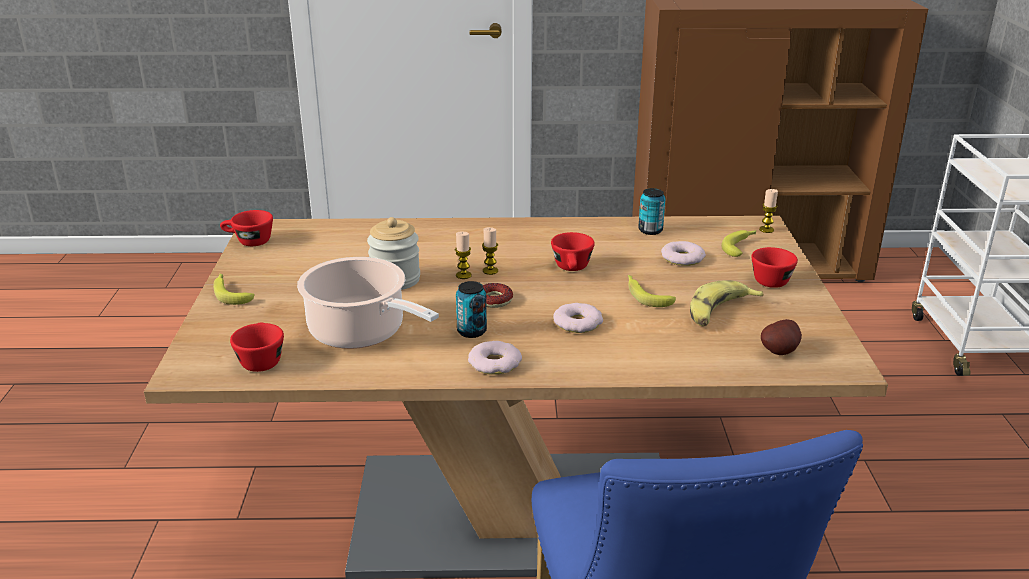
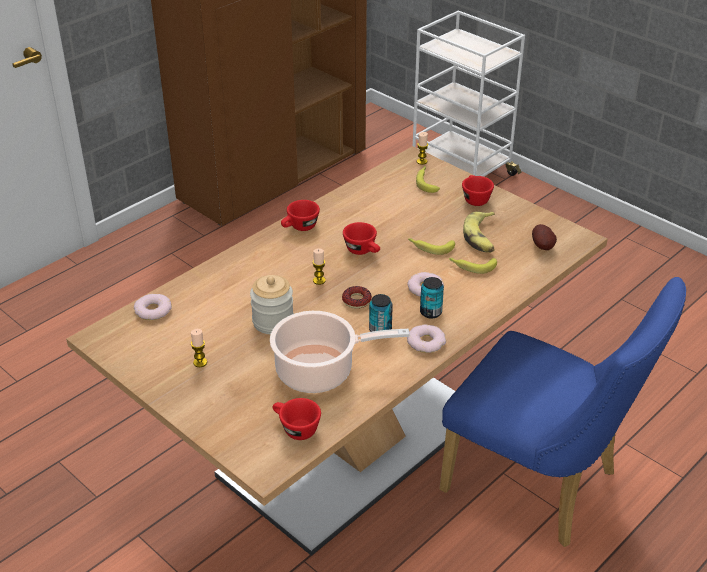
camera: 45 degrees left, 10 degrees up
(231, 293) = (182, 399): banana -> banana (472, 266)
(248, 242) = (113, 353): red cup -> red cup (300, 228)
(463, 275) = (309, 293): candle -> candle (200, 362)
(650, 230) = (361, 196): can -> can (430, 312)
(682, 258) = (409, 208): donut -> donut (153, 310)

